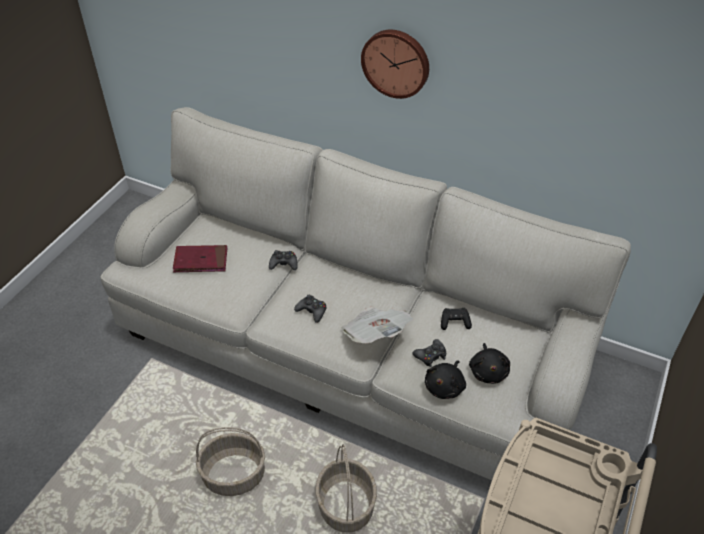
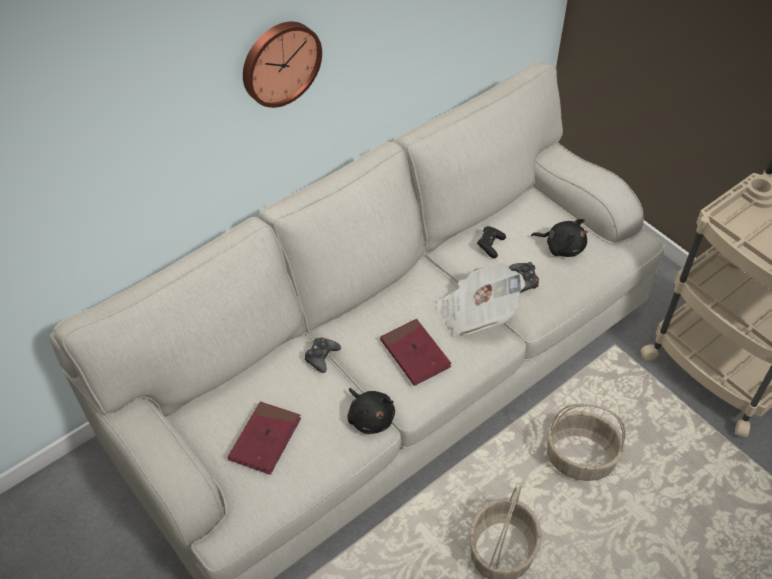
camera: 65 degrees left, 5 degrees up
(312, 311) = (415, 354): black game controller -> red book
(445, 387) = (566, 285): black plush toy -> black plush toy (370, 417)

